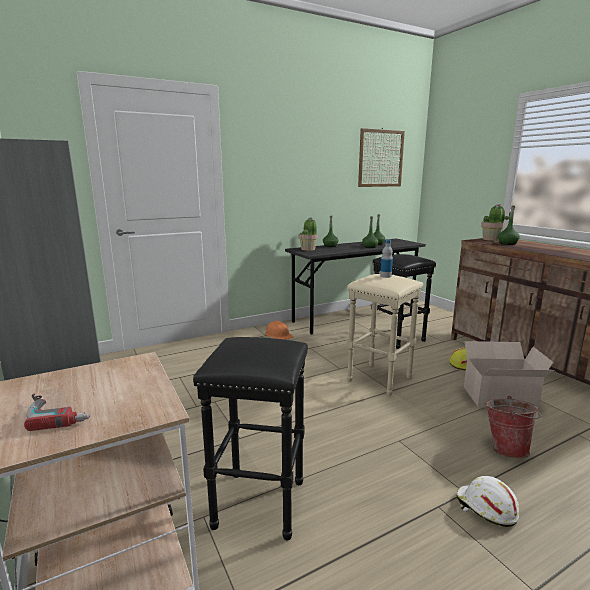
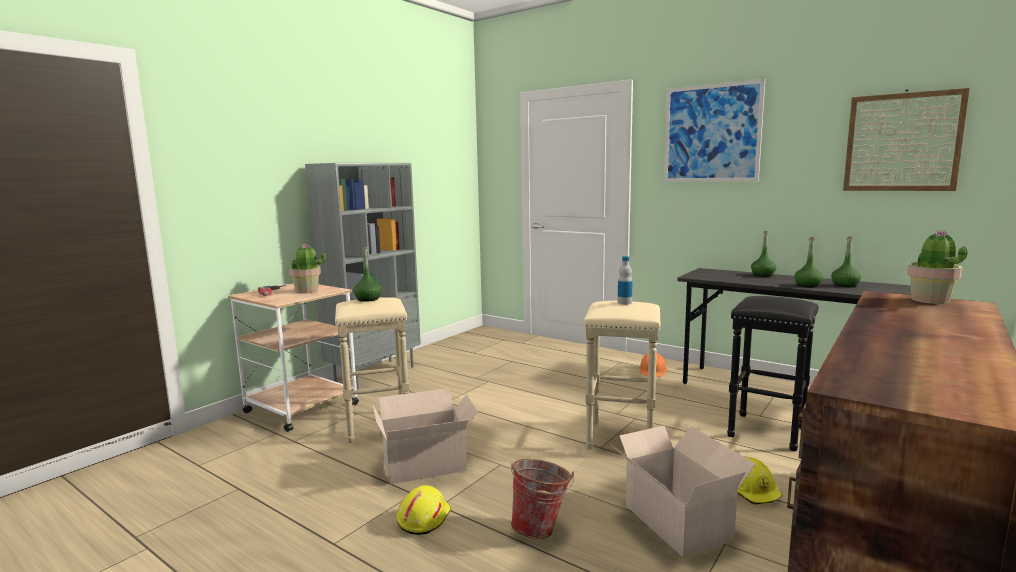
camera: 65 degrees right, 5 degrees down
(257, 504) = (376, 425): black stool -> beige stool
(285, 143) = (711, 133): none -> picture
(308, 249) = (717, 272): potted plant -> potted plant (307, 291)
(381, 483) = (427, 465): none -> cardboard box
(485, 508) = (423, 518): white hard hat -> yellow hard hat
(507, 243) = (903, 308): green bottle -> green bottle (368, 299)

